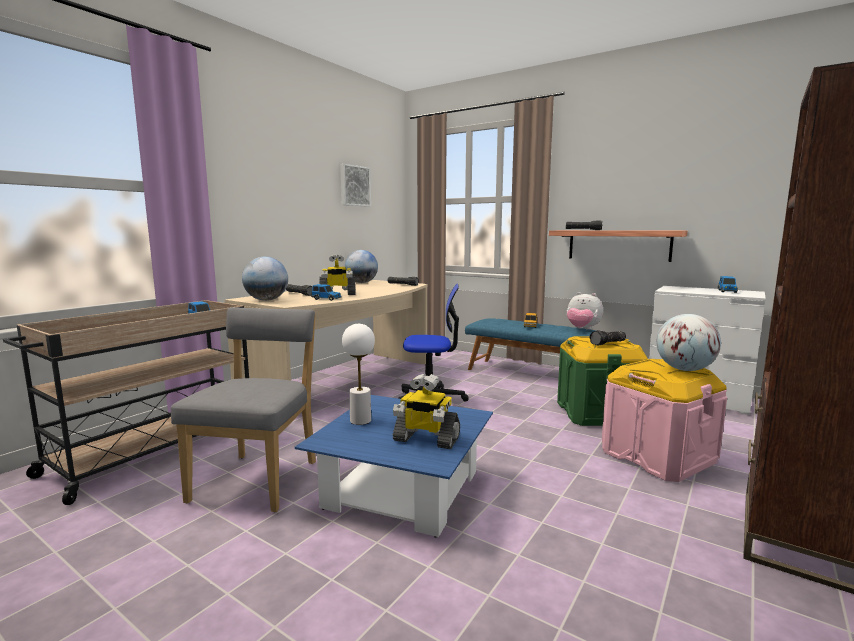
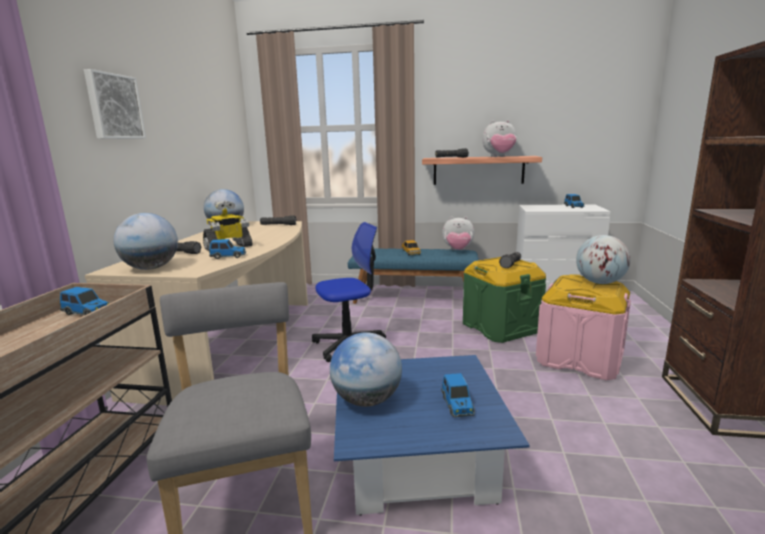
camera: 25 degrees left, 5 degrees up
(354, 186) = (201, 113): picture -> picture (114, 106)
(360, 420) = (367, 400): white table lamp -> globe
(425, 439) = (457, 405): toy robot -> toy car
(636, 230) = (499, 157): none -> plush toy

